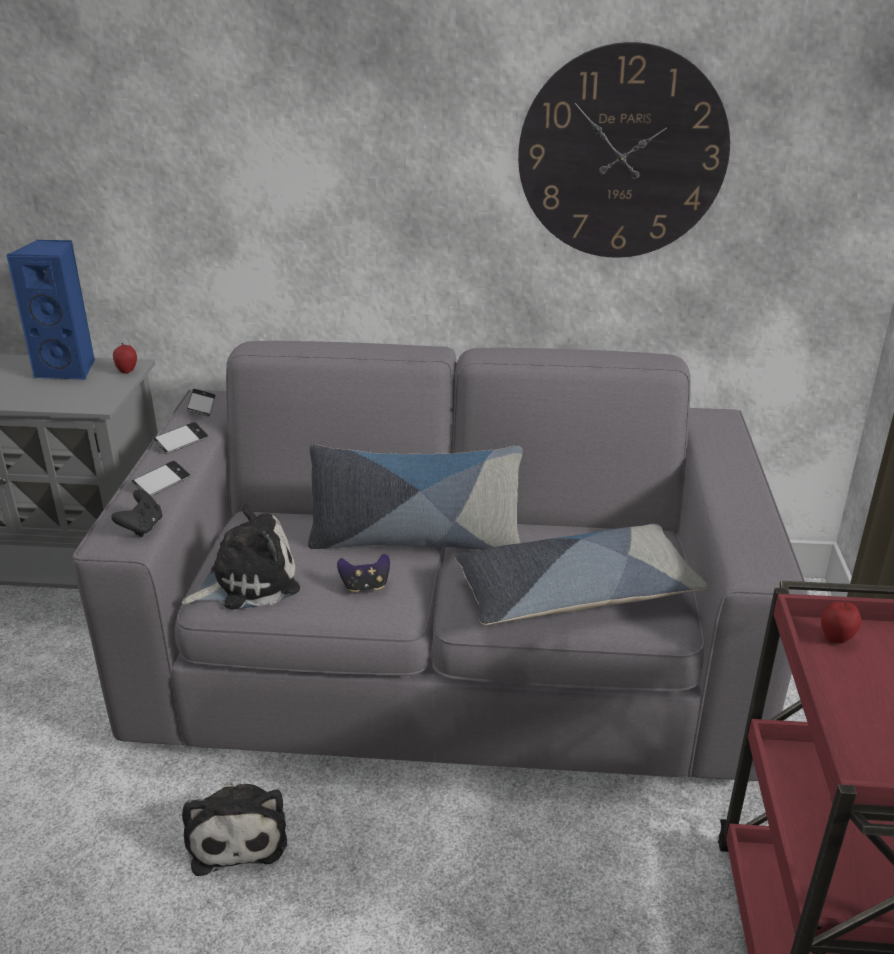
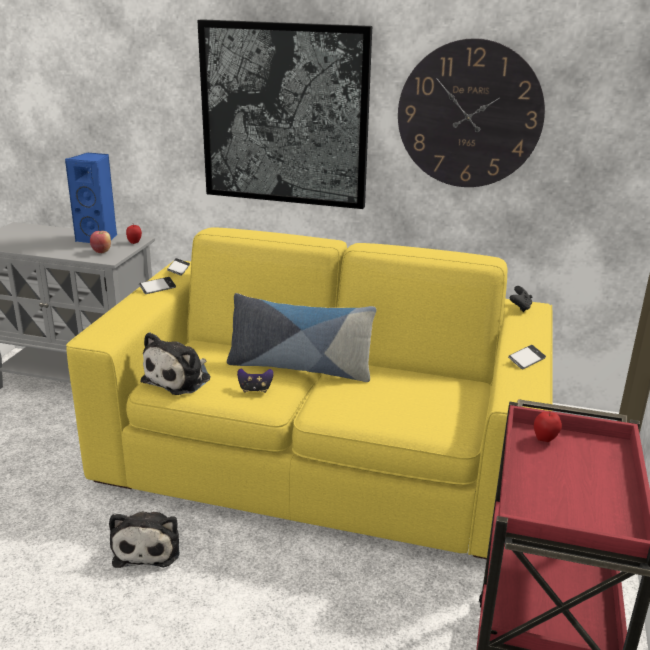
camera: 10 degrees right, 5 degrees down
(81, 392) = (101, 251): none -> apple
(142, 527) = (114, 333): black game controller -> black game controller (520, 308)
(161, 483) = (136, 310): phone -> phone (526, 360)
(248, 581) = (180, 379): plush toy -> plush toy turned 135 degrees clockwise
(346, 167) = (284, 115): none -> picture
(448, 657) = (323, 459): grey sofa -> yellow sofa
(575, 593) = (397, 409): pillow -> none

